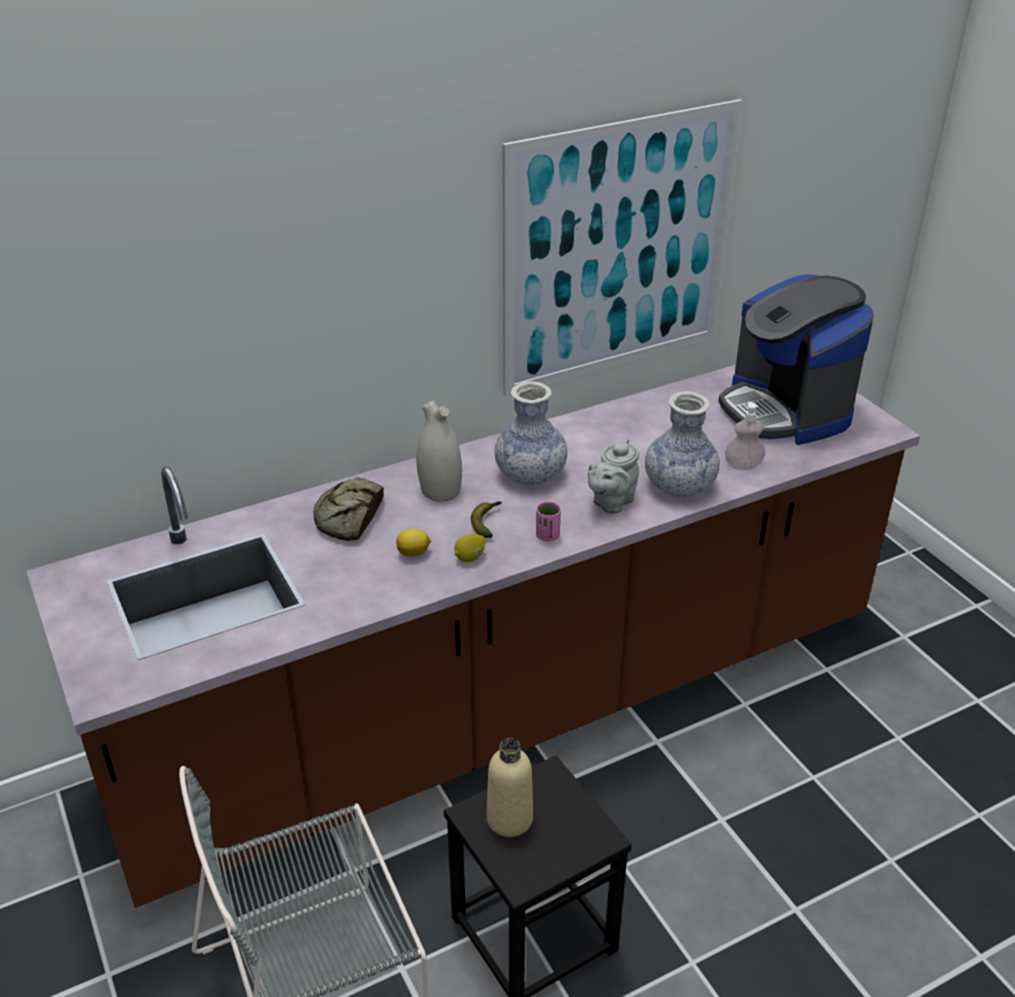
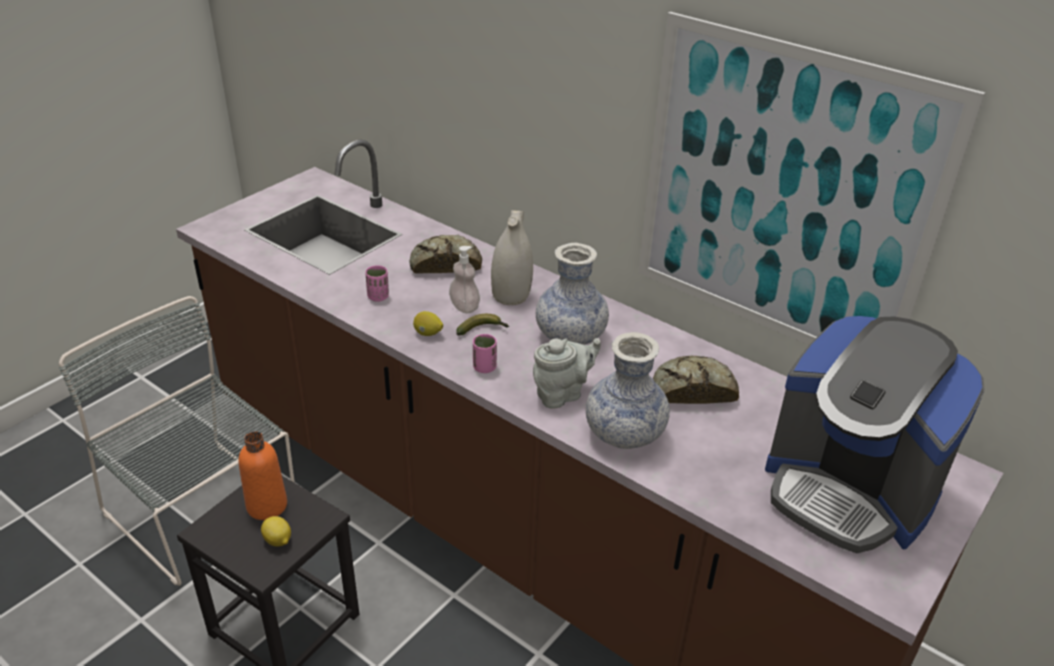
camera: 65 degrees right, 0 degrees up
(379, 577) = (378, 297): none -> pink cup
(414, 553) = (417, 305): lemon -> lemon (278, 541)
(509, 819) = (267, 506): beige bottle -> orange bottle
(611, 502) = (562, 394): grey teapot -> grey teapot turned 135 degrees clockwise
(641, 436) = (692, 389): none -> bread
(743, 465) = (700, 474): soap dispenser -> soap dispenser (464, 307)
(786, 410) = (848, 490): coffee machine -> coffee machine turned 90 degrees counterclockwise

